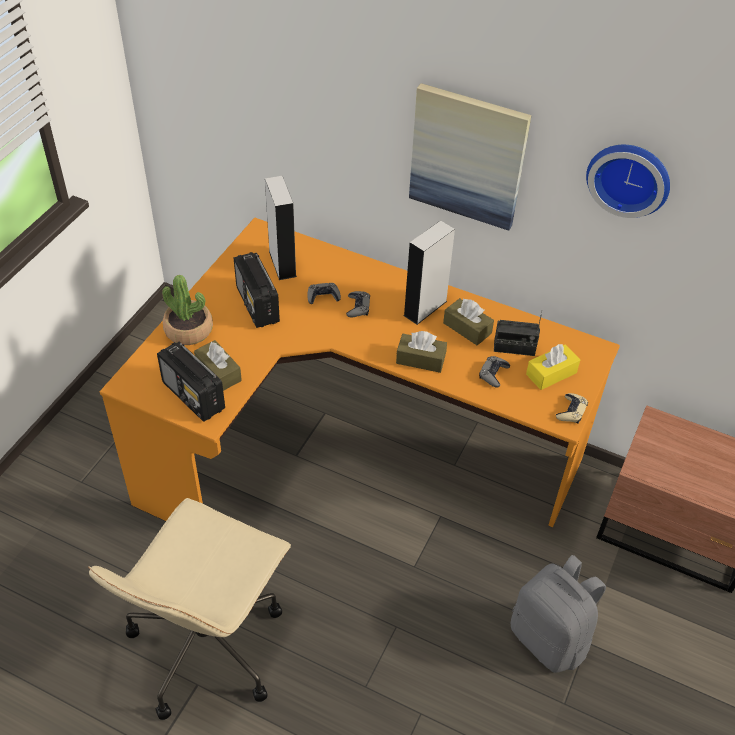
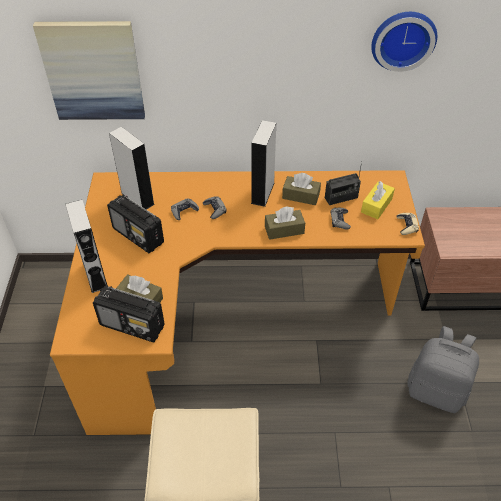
camera: 25 degrees left, 0 degrees up
(189, 330) = (95, 275): potted plant -> grey speaker
(468, 156) = (271, 63): picture -> picture (93, 71)

